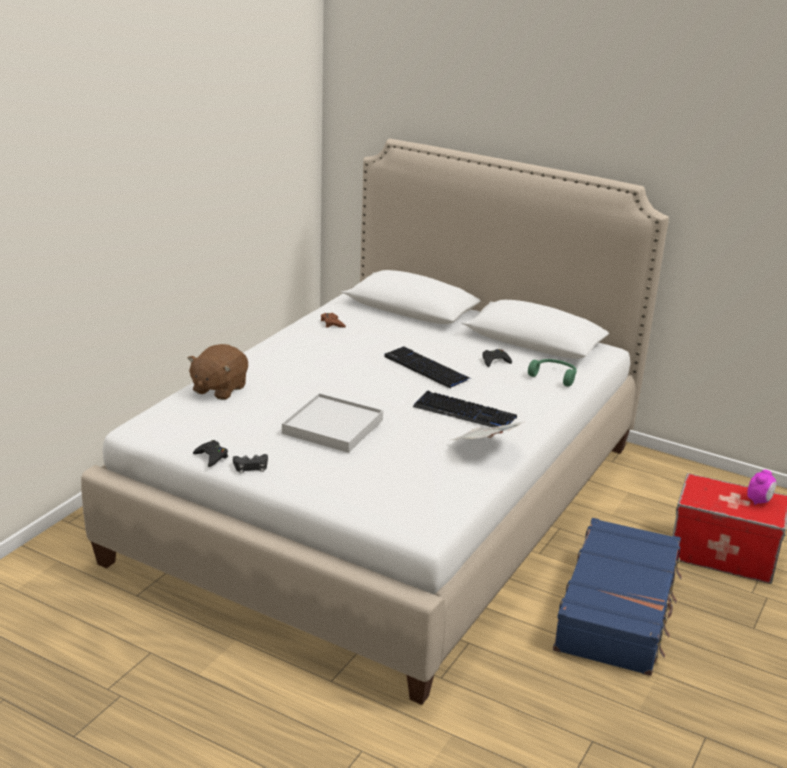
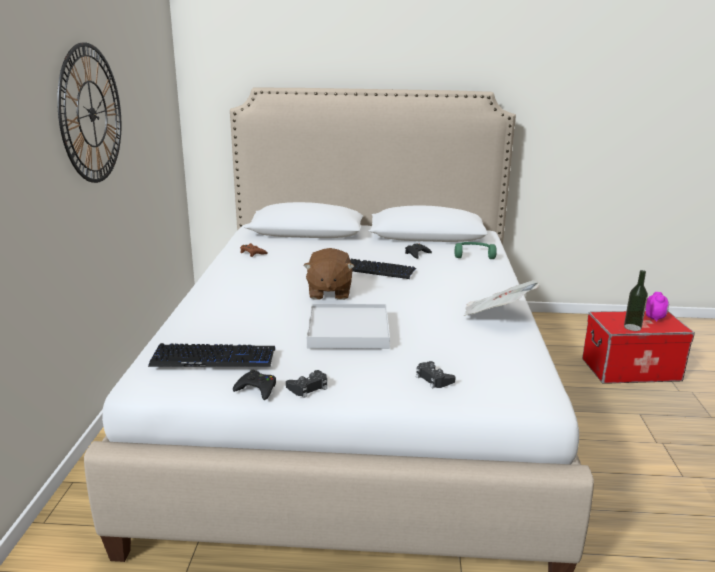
camera: 25 degrees left, 5 degrees down
(182, 174) = (91, 114): none -> wall clock
(219, 389) = (199, 324): brown plush toy -> brown plush toy (329, 292)
(355, 488) = (433, 379): none -> black game controller
(464, 413) = (443, 293): keyboard -> keyboard (213, 358)
(618, 610) = (615, 435): blue suitcase -> none
(715, 503) = (632, 327): none -> bottle

